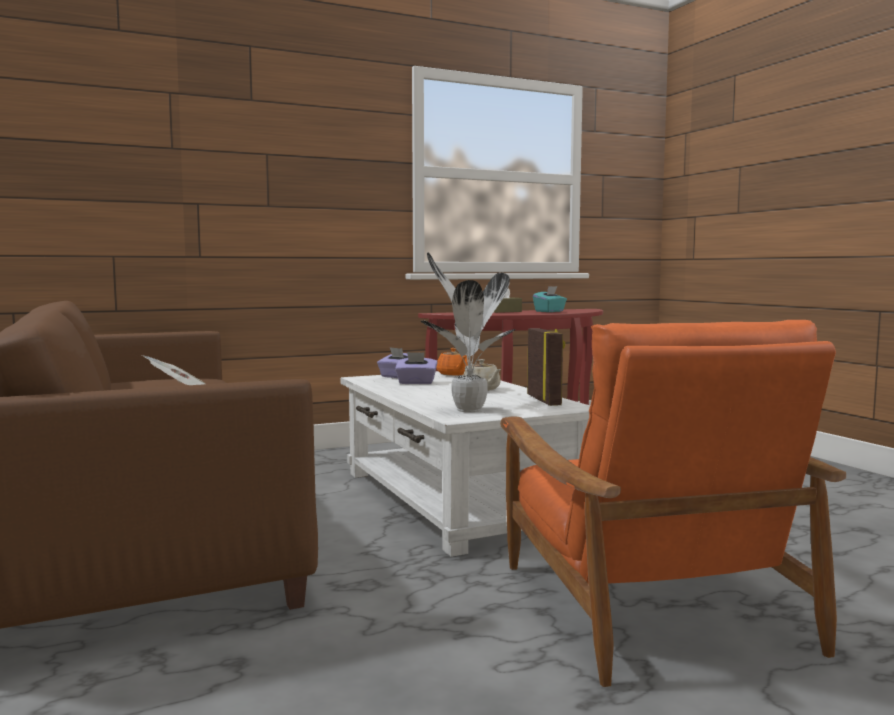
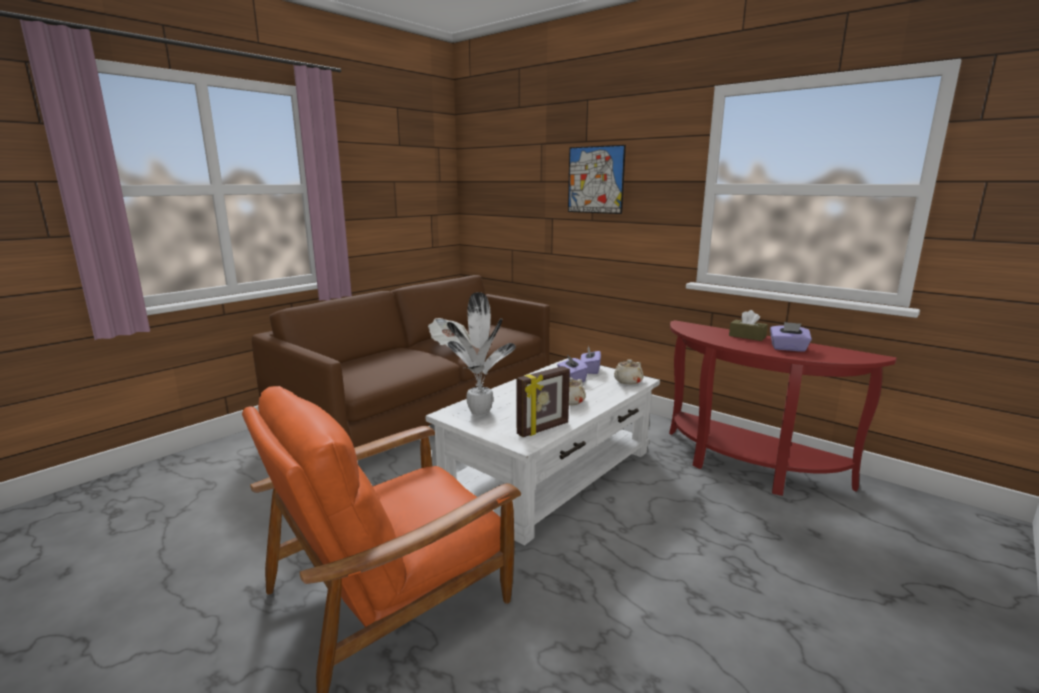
camera: 65 degrees right, 10 degrees up
(273, 152) = (595, 180): none -> picture
(453, 374) = (627, 381): orange teapot -> beige teapot
(549, 311) = (788, 348): turquoise tissue box -> purple tissue box

